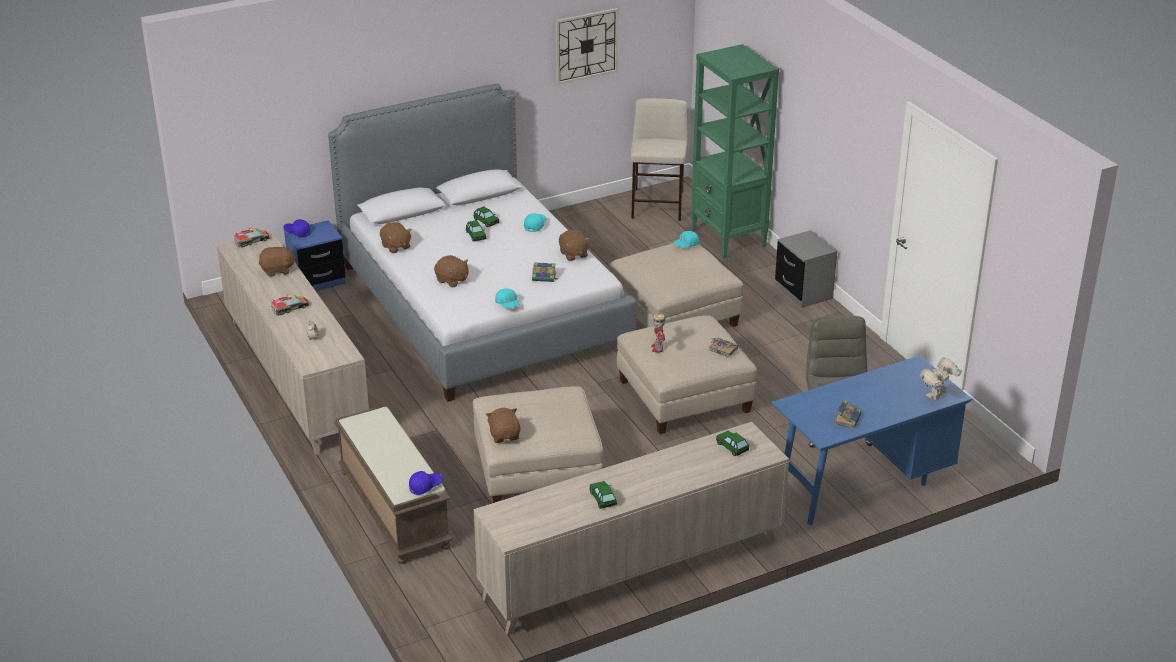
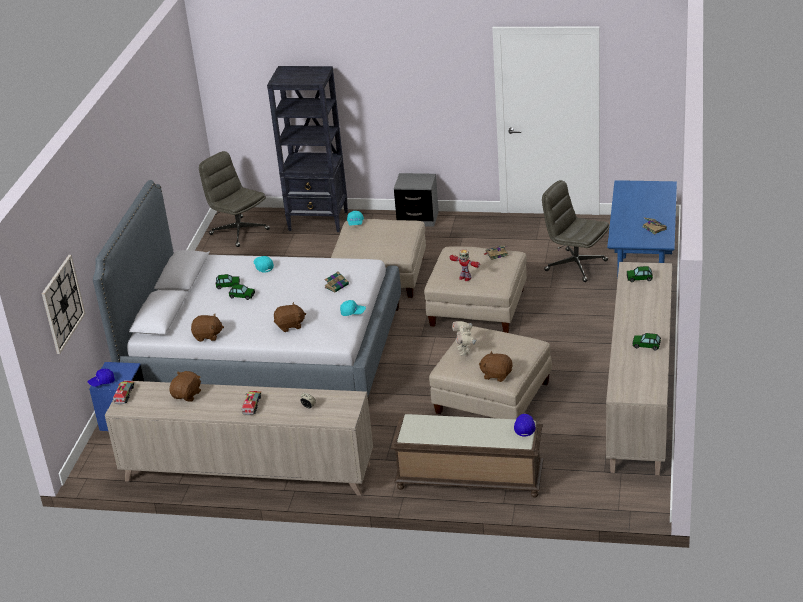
camera: 50 degrees left, 0 degrees up
(573, 254) = (323, 264): brown plush toy -> none
(586, 45) = (166, 124): wall clock -> wall clock (62, 303)
(657, 205) = (238, 232): beige stool -> grey office chair
(728, 239) = (319, 221): green bookcase -> black bookcase
(937, 395) = (661, 190): toy robot -> toy robot (464, 351)

